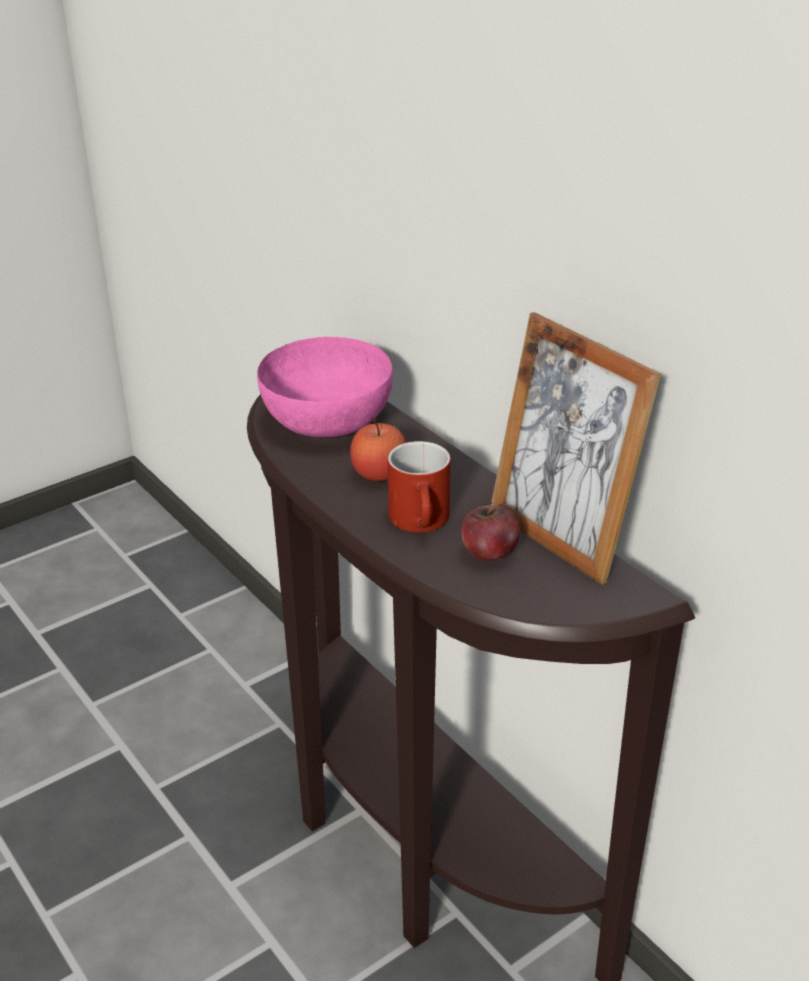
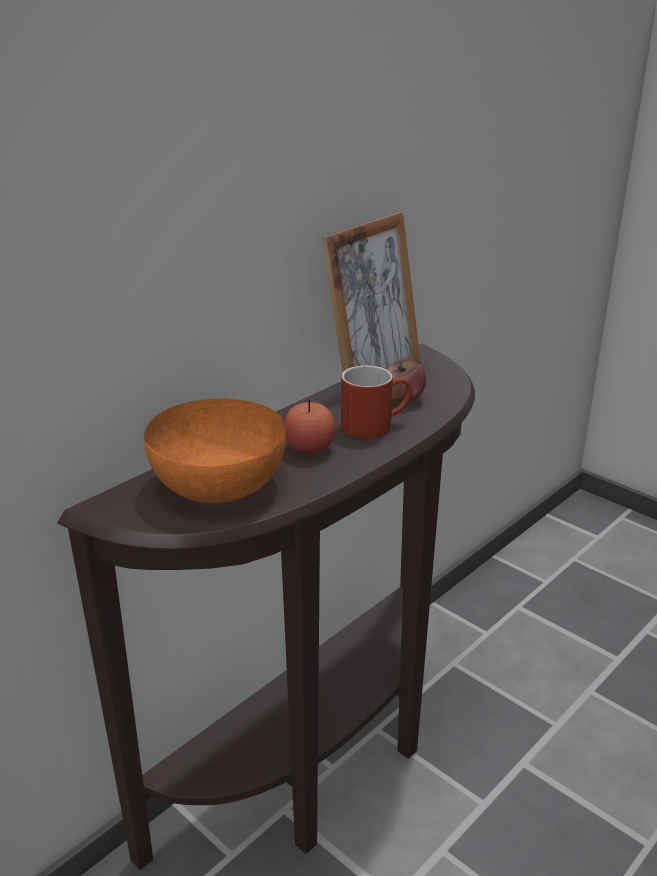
camera: 100 degrees left, 5 degrees down
(329, 421) = (219, 483): pink bowl -> orange bowl

